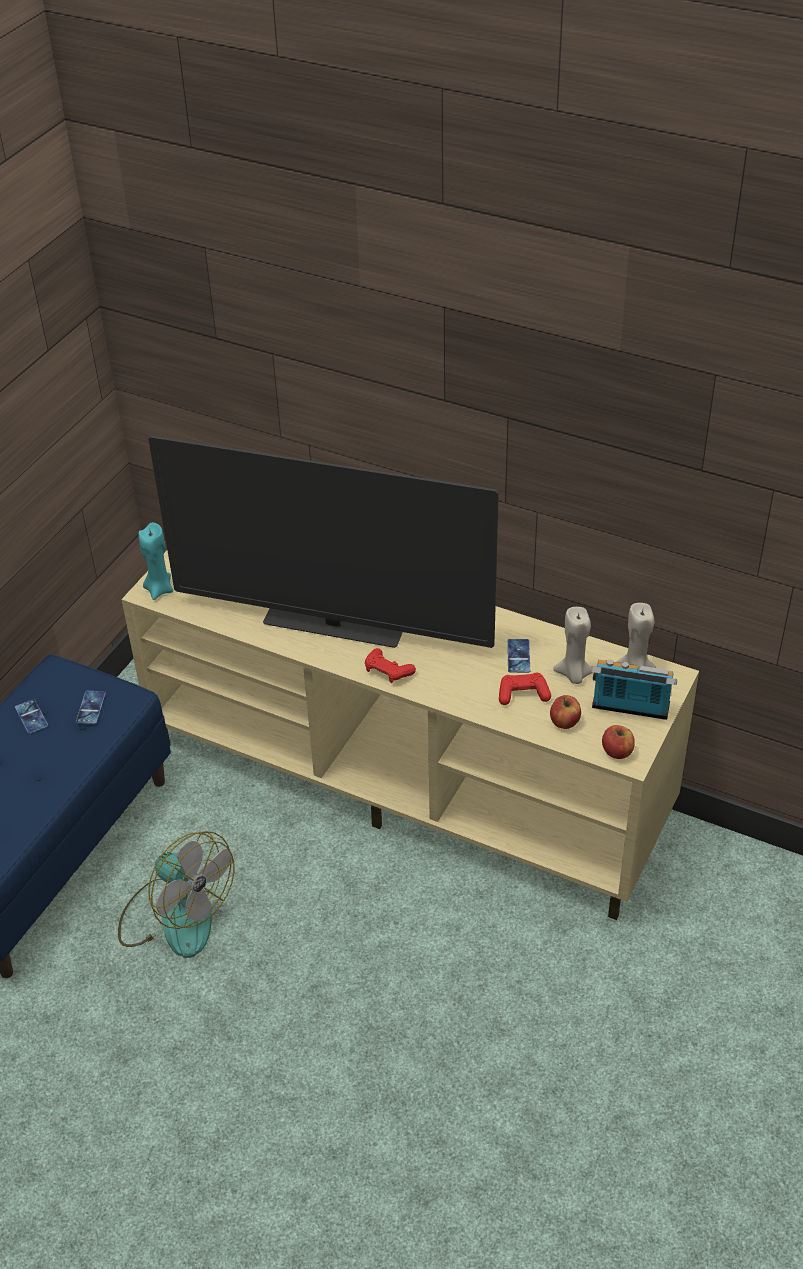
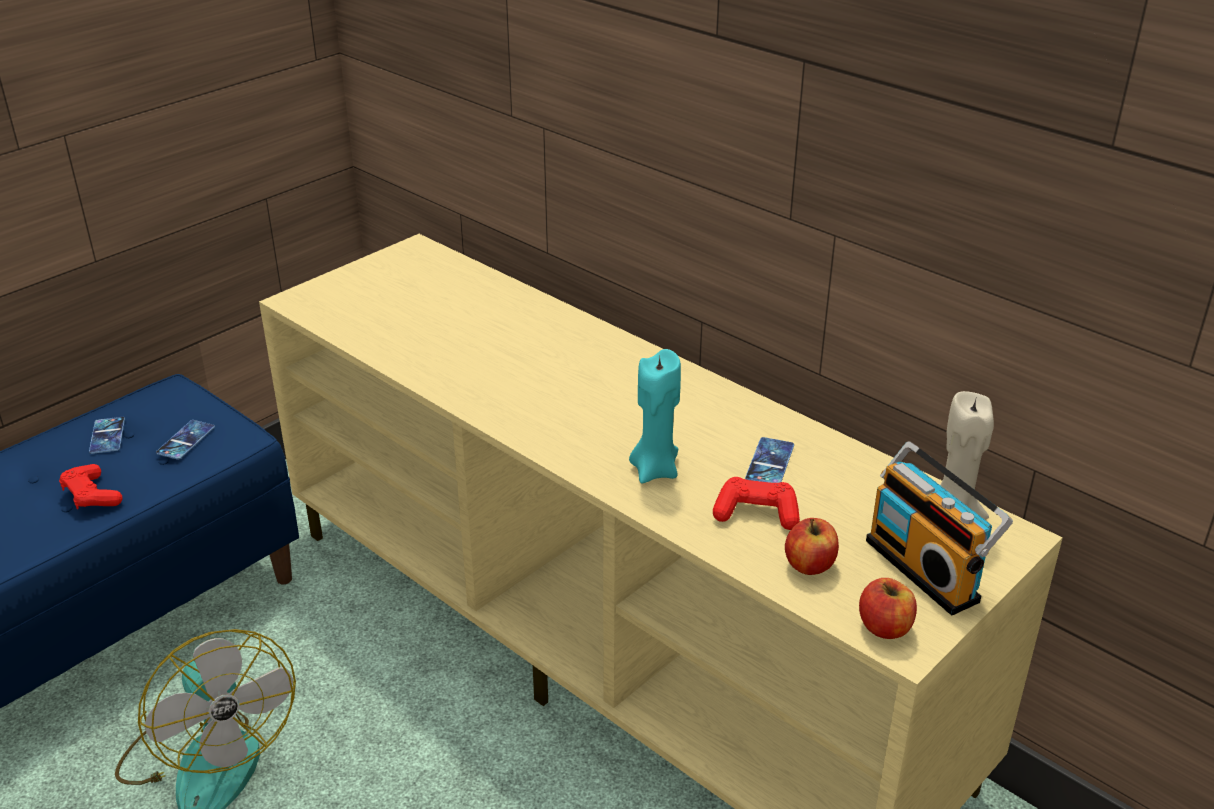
camera: 15 degrees right, 10 degrees down
(159, 589) = (313, 299): turquoise candle -> turquoise candle (655, 470)
(332, 627) = (513, 378): television -> none
(388, 671) = (563, 444): red game controller -> red game controller (91, 496)
(573, 675) = (848, 503): beige candle -> none
(630, 709) = (926, 569): radio -> radio turned 150 degrees counterclockwise

